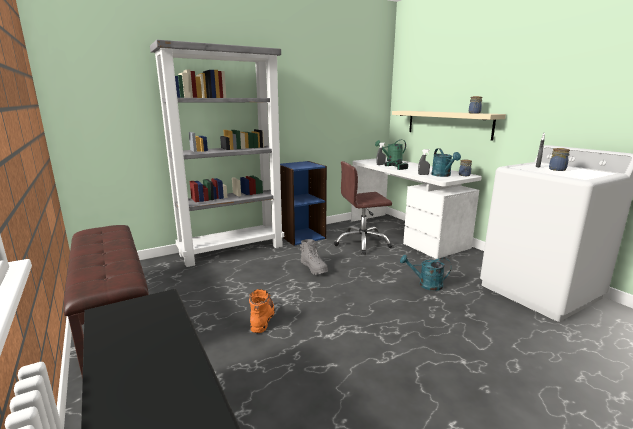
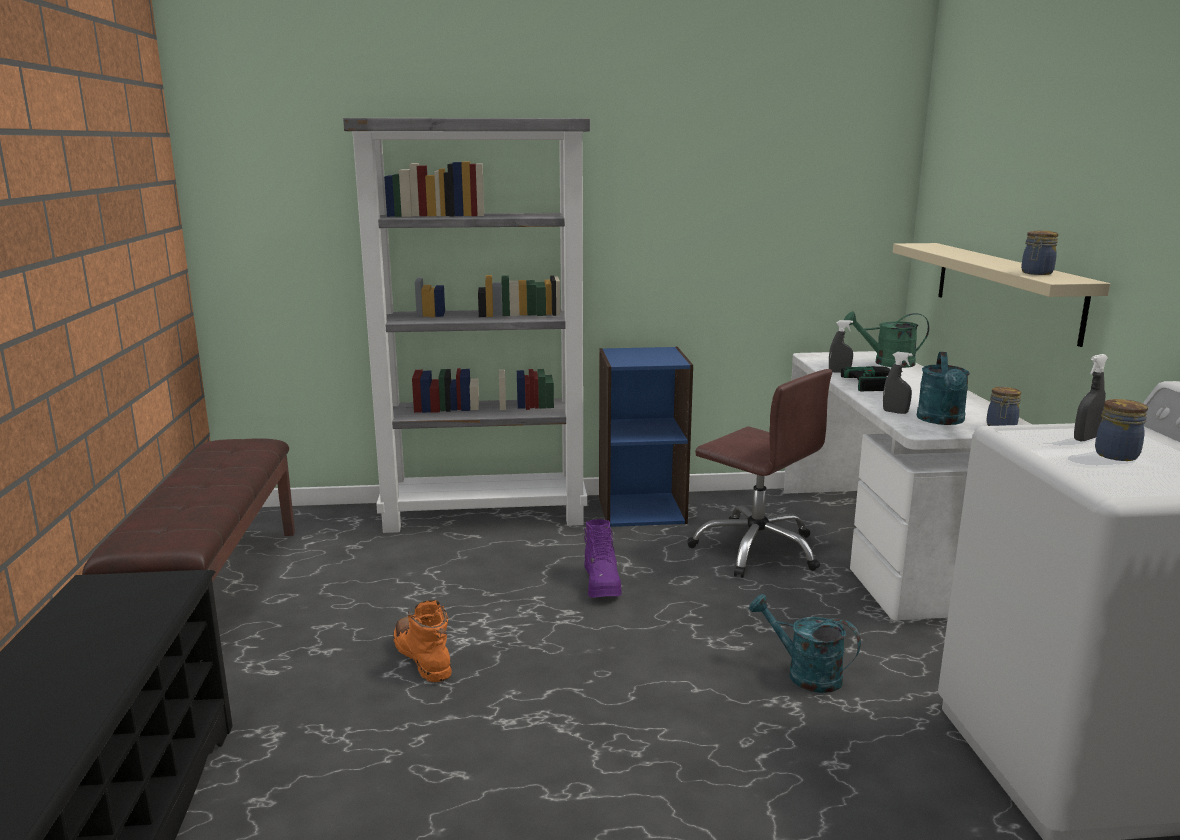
camera: 25 degrees right, 0 degrees up
(262, 318) = (423, 657): orange boot -> orange boot turned 60 degrees counterclockwise
(314, 268) = (602, 584): grey boot -> purple boot
(362, 243) = (757, 549): brown office chair -> brown office chair turned 150 degrees counterclockwise

